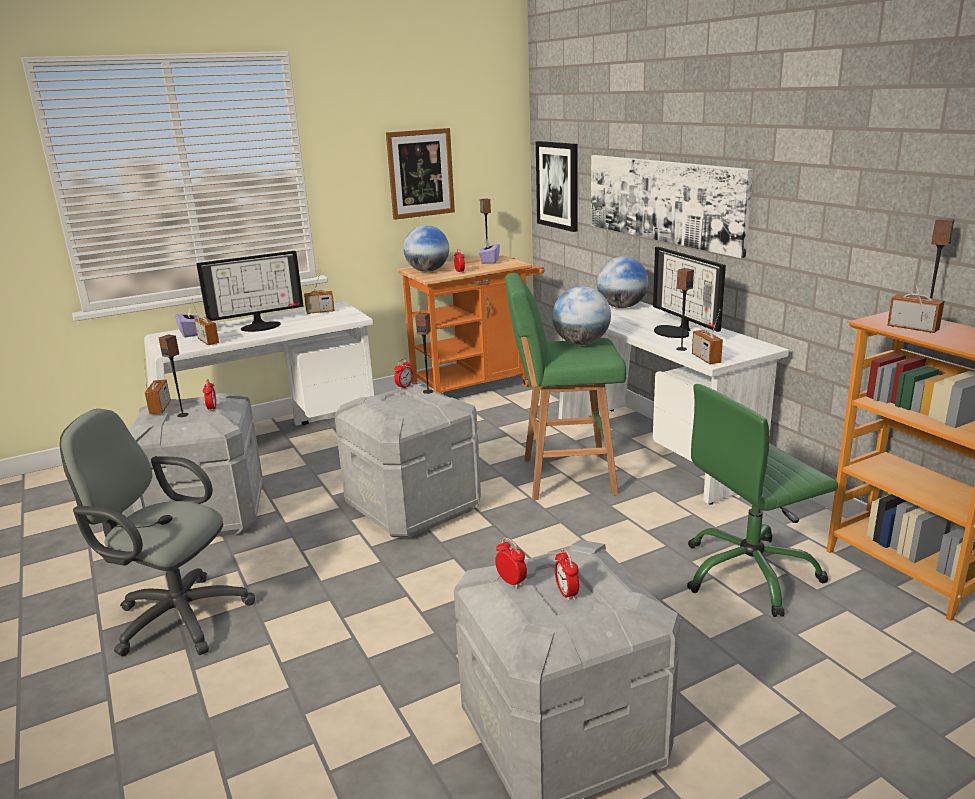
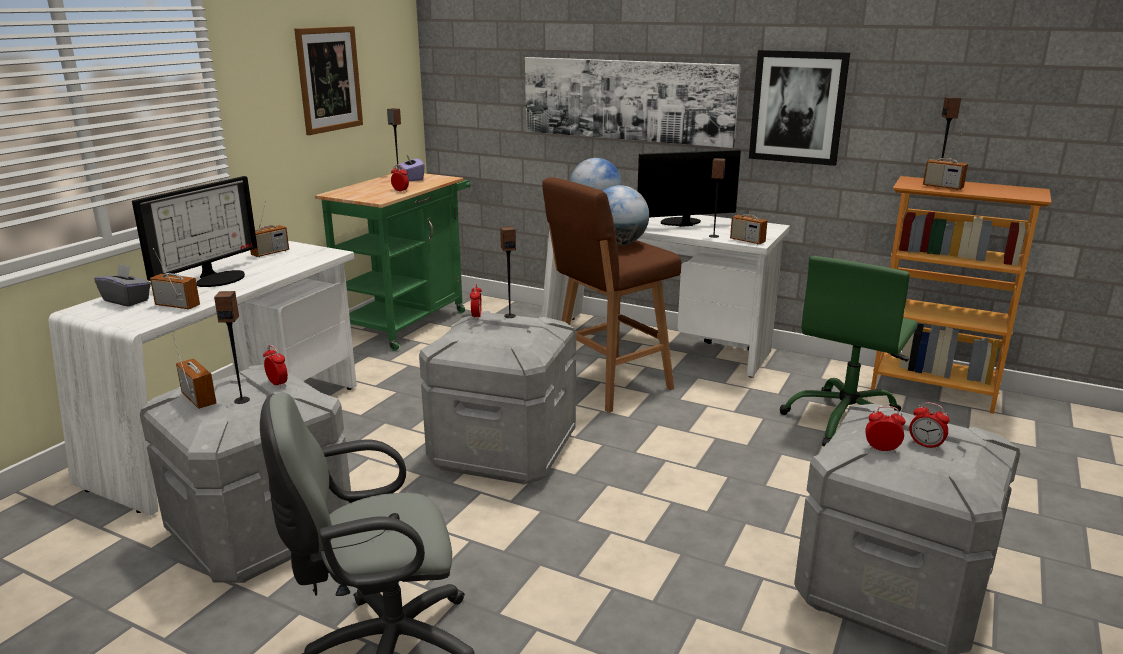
camera: 35 degrees left, 0 degrees up
(191, 333) = (127, 300): purple tissue box -> grey tissue box
(427, 271) = (360, 193): globe -> none
(477, 386) = (408, 321): orange cart -> green cart
(558, 185) = (469, 91): picture -> picture (798, 107)
(564, 476) = (608, 385): green stool -> brown stool
(676, 331) = (681, 223): monitor -> monitor turned 135 degrees clockwise
(912, 328) = (942, 187): radio -> radio turned 150 degrees counterclockwise

